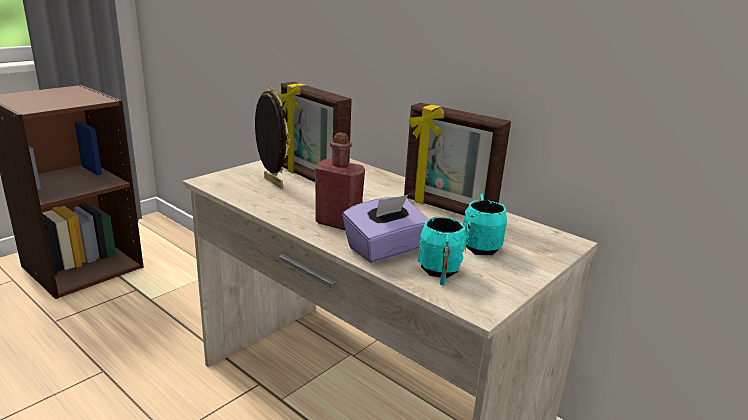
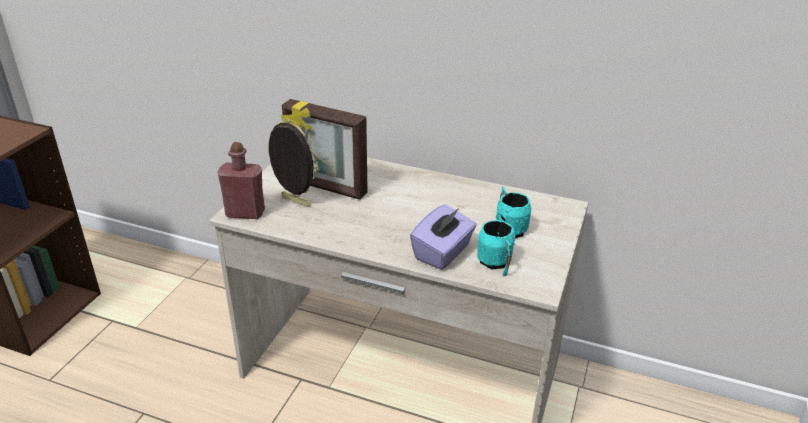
camera: 20 degrees left, 10 degrees up
(338, 223) = (387, 235): red bottle -> red bottle (245, 213)
(447, 209) = (462, 195): picture frame -> none

